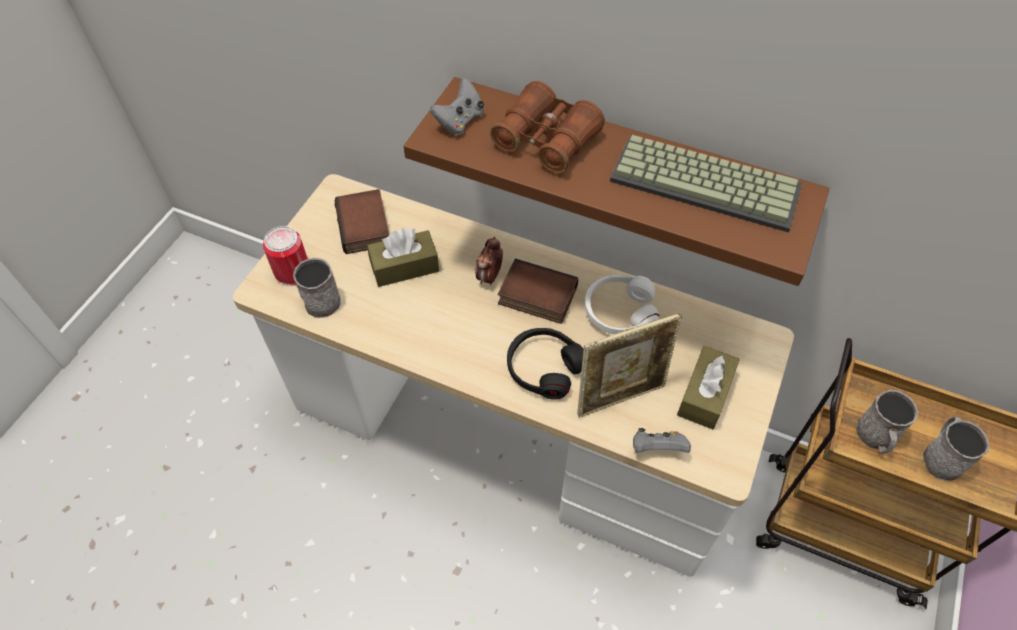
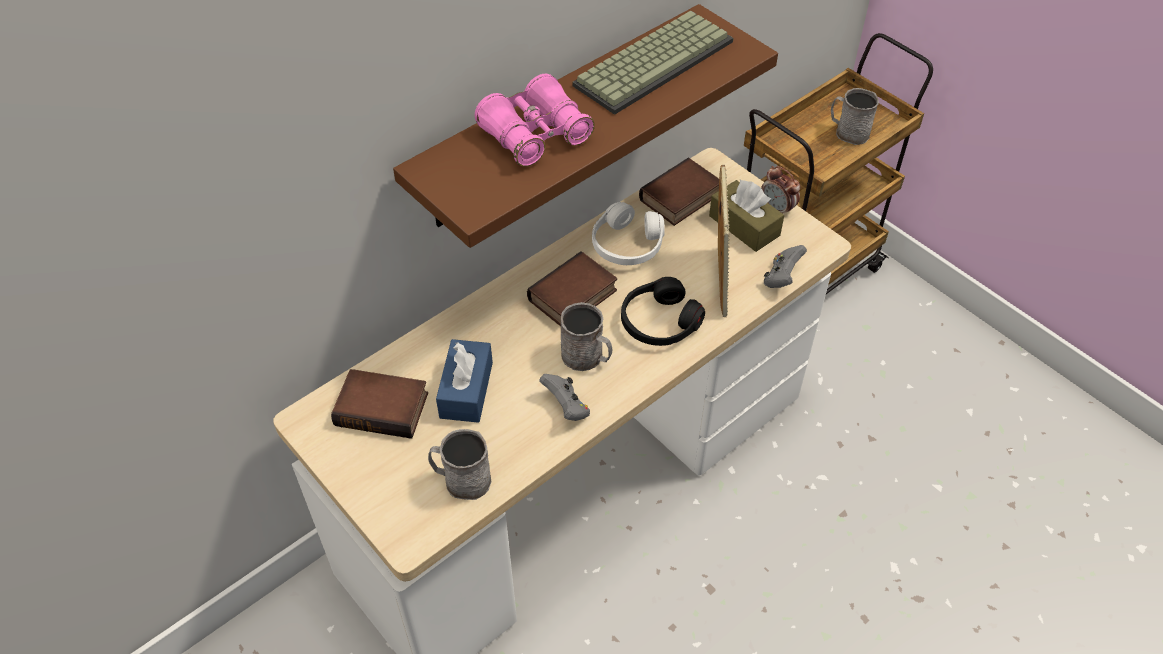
camera: 65 degrees left, 5 degrees down
(292, 271) = (403, 498): can -> none
(405, 267) = (466, 390): brown tissue box -> blue tissue box
(460, 121) = (464, 183): grey game controller -> grey game controller (566, 407)
(489, 277) = (526, 324): alarm clock -> alarm clock (777, 209)
(546, 140) = (535, 135): brown binoculars -> pink binoculars
(704, 331) = (681, 199): none -> book
(876, 437) = (816, 157): grey mug -> grey mug (587, 357)

